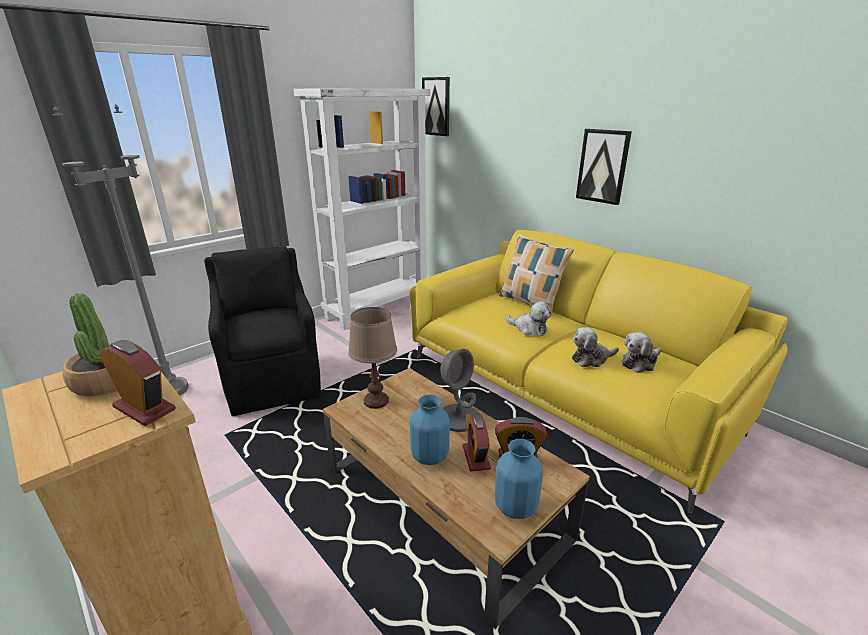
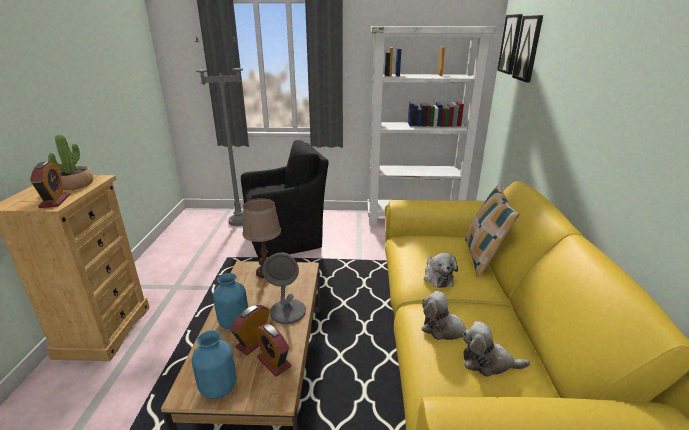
camera: 45 degrees right, 0 degrees up
(274, 381) = (287, 239): black armchair -> black armchair turned 45 degrees clockwise
(603, 166) = (605, 127): picture -> picture (528, 48)

